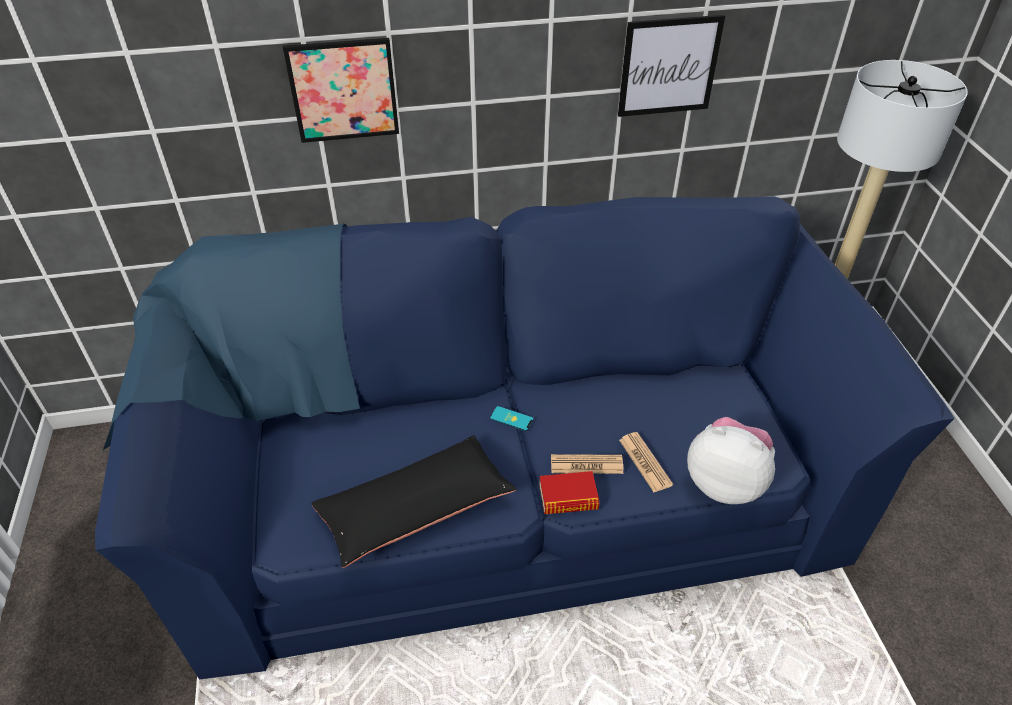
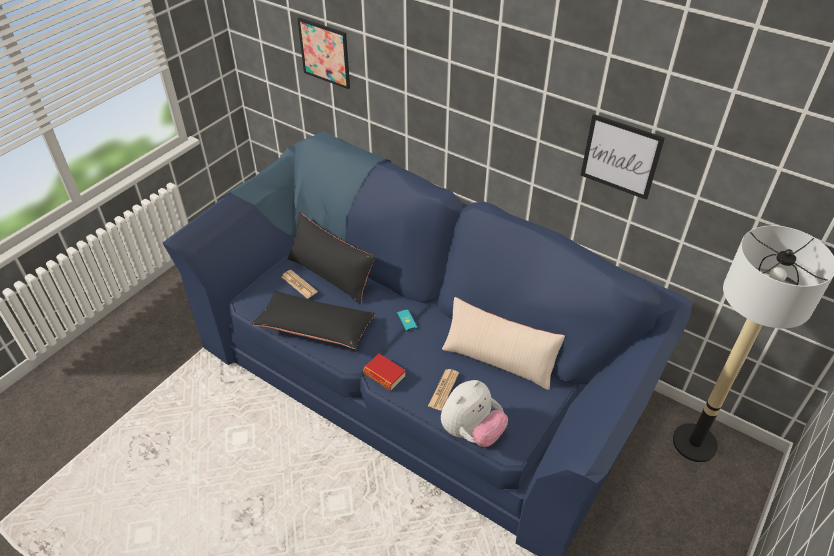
camera: 45 degrees right, 0 degrees up
(343, 90) = (419, 84): picture -> picture (325, 53)
(349, 432) = (331, 274): none -> black pillow
(586, 465) = (413, 368): newspaper -> newspaper (299, 284)
(650, 390) = (499, 359): none -> beige pillow
(725, 482) = (471, 431): plush toy -> plush toy turned 60 degrees clockwise

